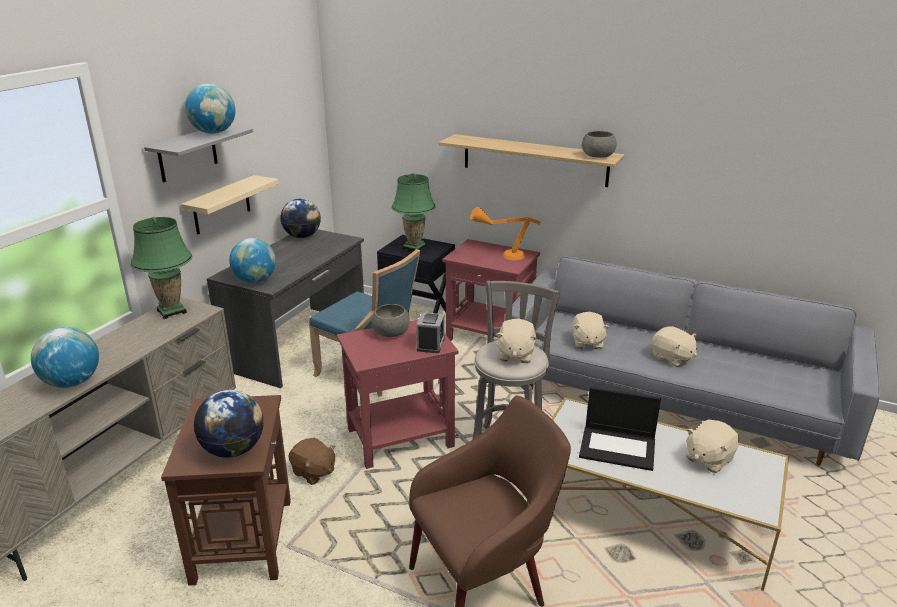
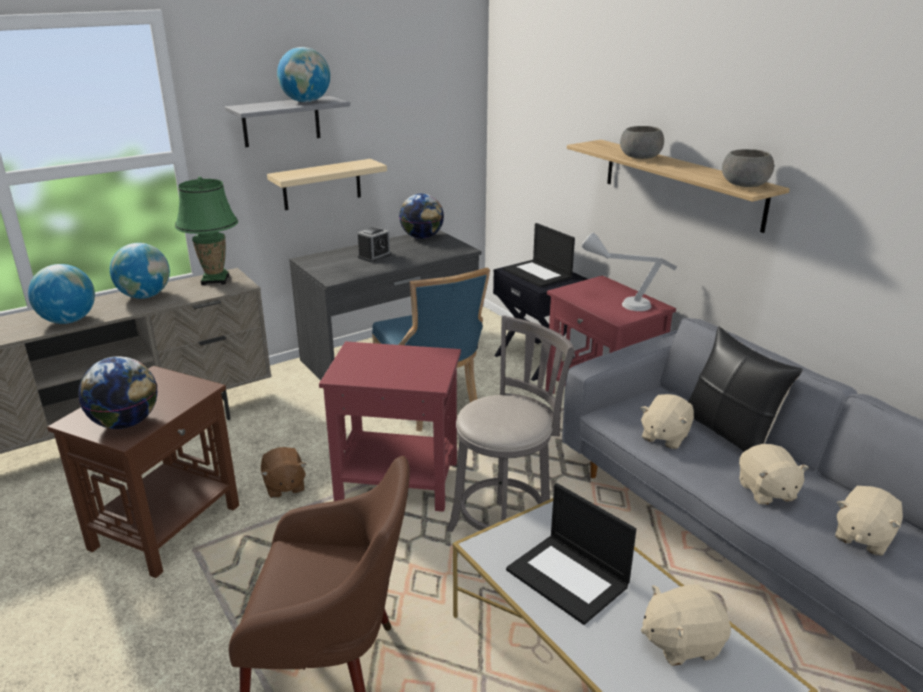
camera: 30 degrees right, 0 degrees up
(255, 281) = (327, 270): globe -> globe (145, 296)
(390, 332) = (398, 354): grey bowl -> grey bowl (640, 157)
(414, 247) = (538, 274): green table lamp -> laptop
(430, 344) = (424, 377): alarm clock -> alarm clock (374, 256)
(502, 256) = (621, 303): orange table lamp -> grey table lamp
(515, 354) = (506, 416): beige plush toy -> beige plush toy (862, 536)
(620, 329) = (729, 433): none -> black pillow

